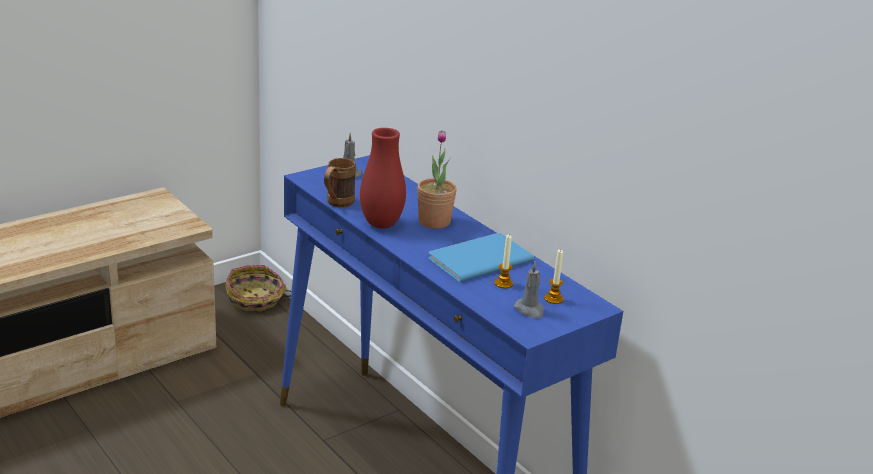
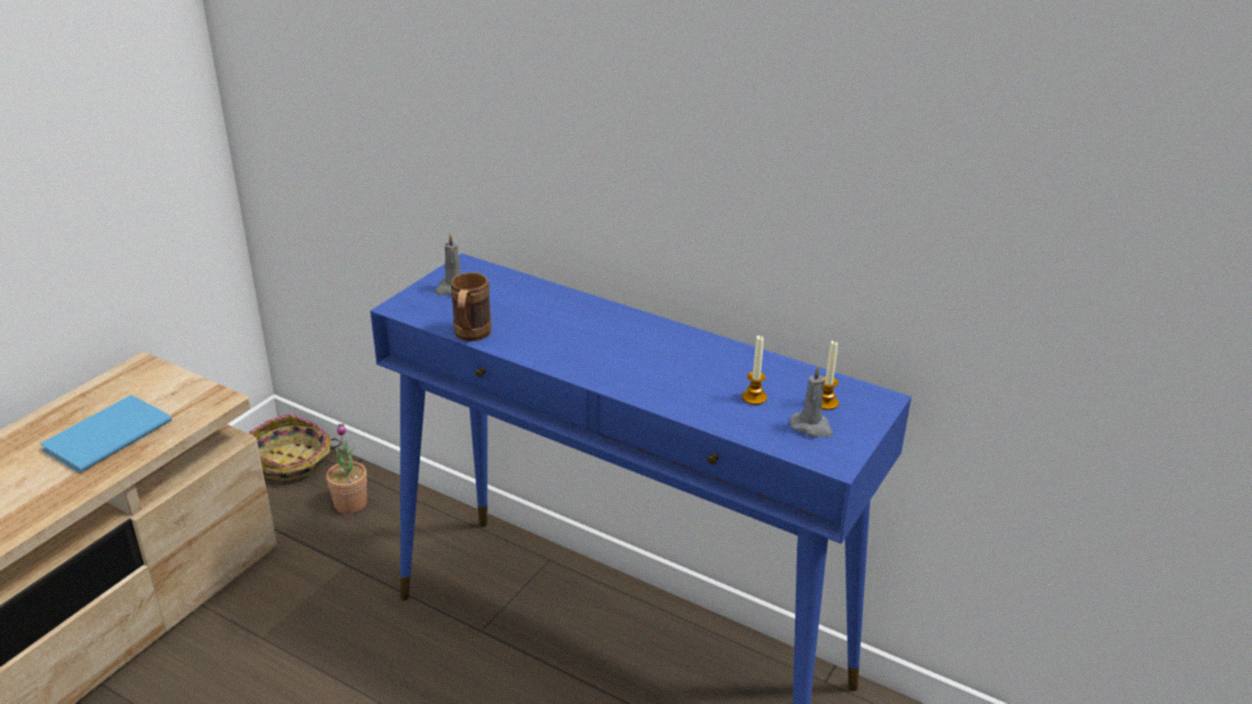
camera: 20 degrees left, 5 degrees up
(381, 224) = (547, 352): red vase -> none
(434, 221) = (608, 330): potted plant -> potted plant (350, 503)
(476, 259) = (697, 371): blue book -> blue book (103, 436)

